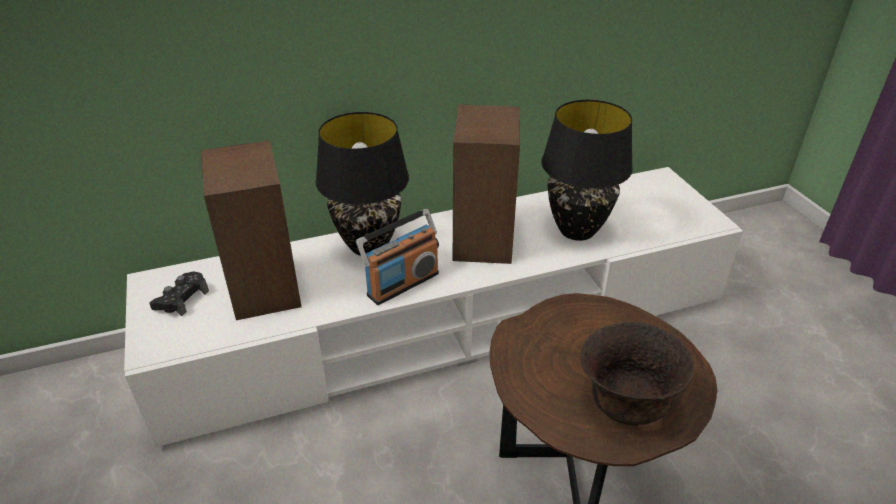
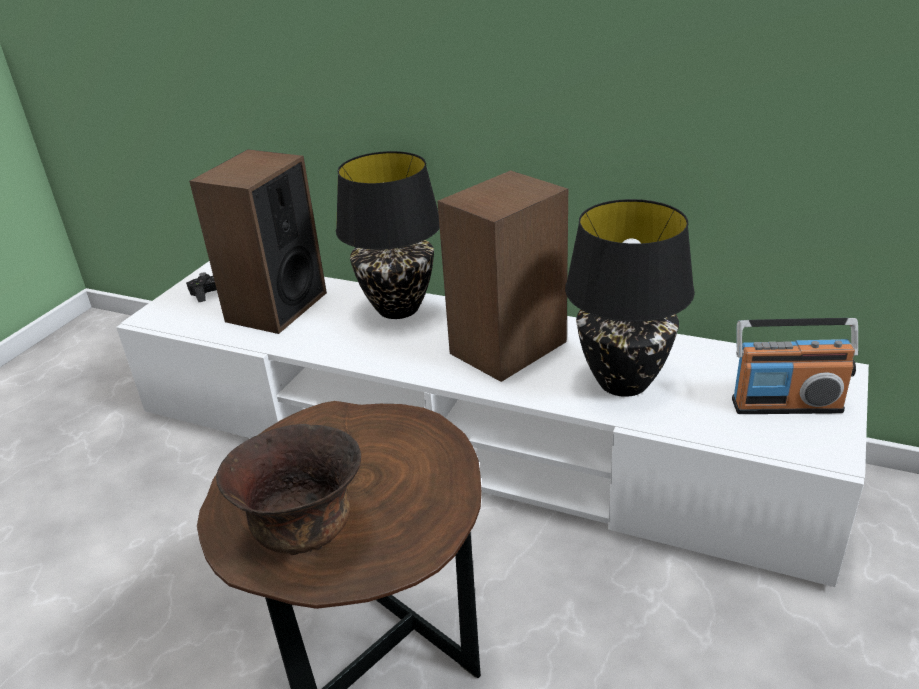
camera: 45 degrees right, 5 degrees down
(402, 283) = (378, 352): radio -> radio (786, 404)

